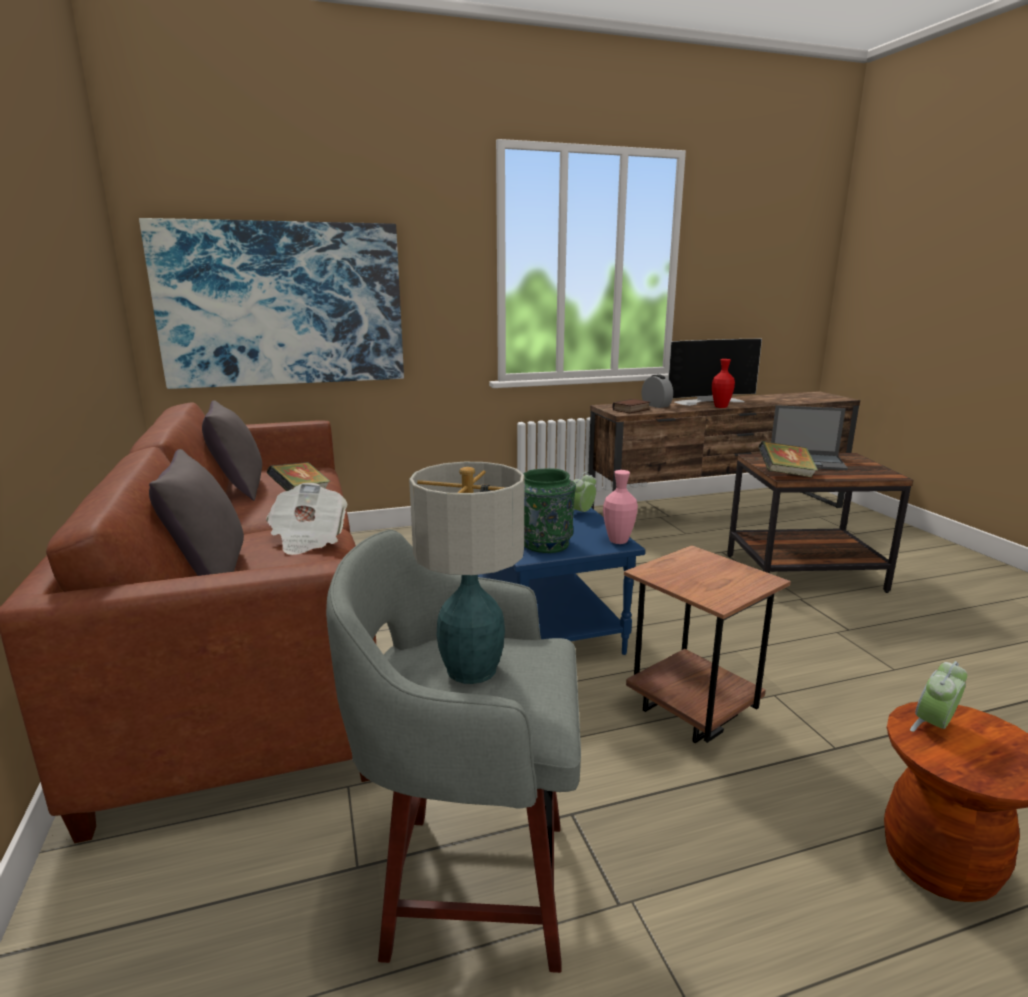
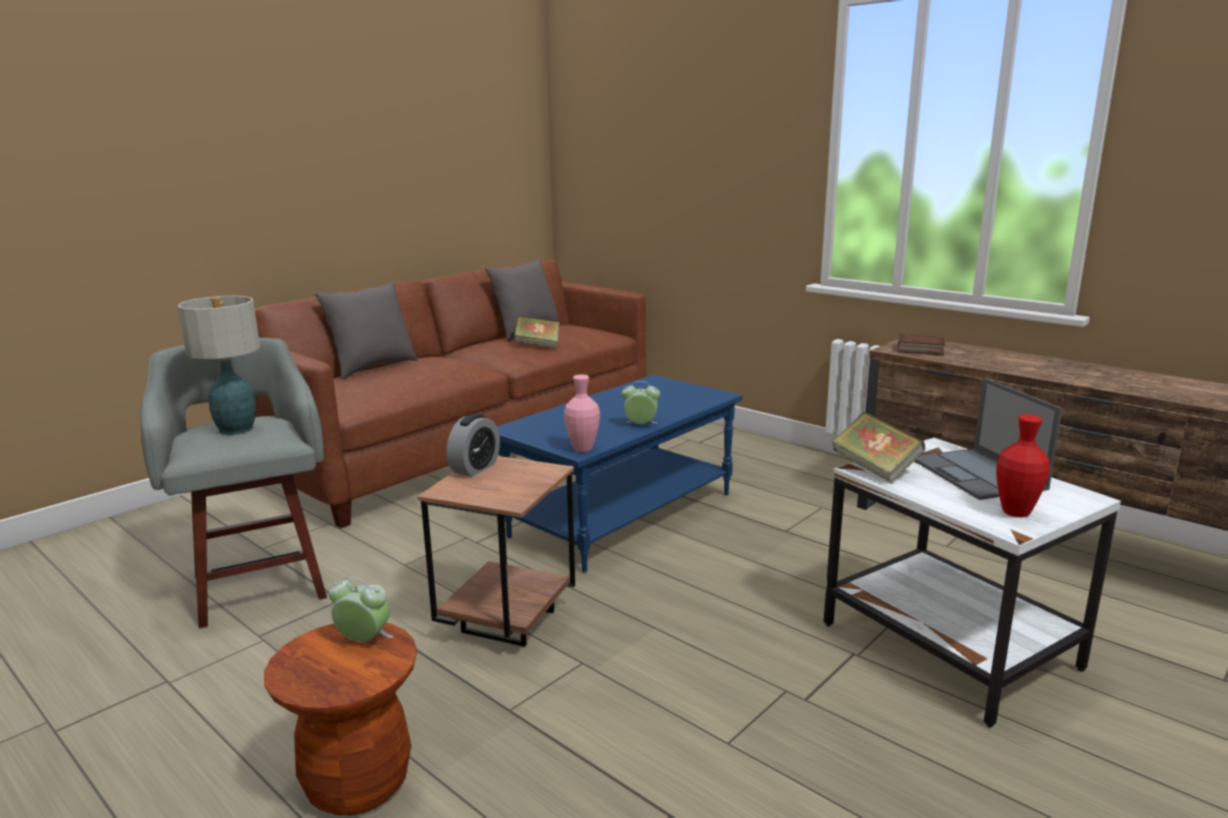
camera: 60 degrees right, 0 degrees up
(282, 304) = (639, 183): picture -> none
(308, 539) = (445, 368): newspaper -> none
(545, 544) = (540, 429): green vase -> none
(656, 405) = (976, 354): alarm clock -> alarm clock (475, 468)
(708, 401) = (1084, 368): television -> none
(721, 407) = (1055, 378): red vase -> red vase (1016, 512)
(803, 573) = (950, 646): brown side table -> white side table

